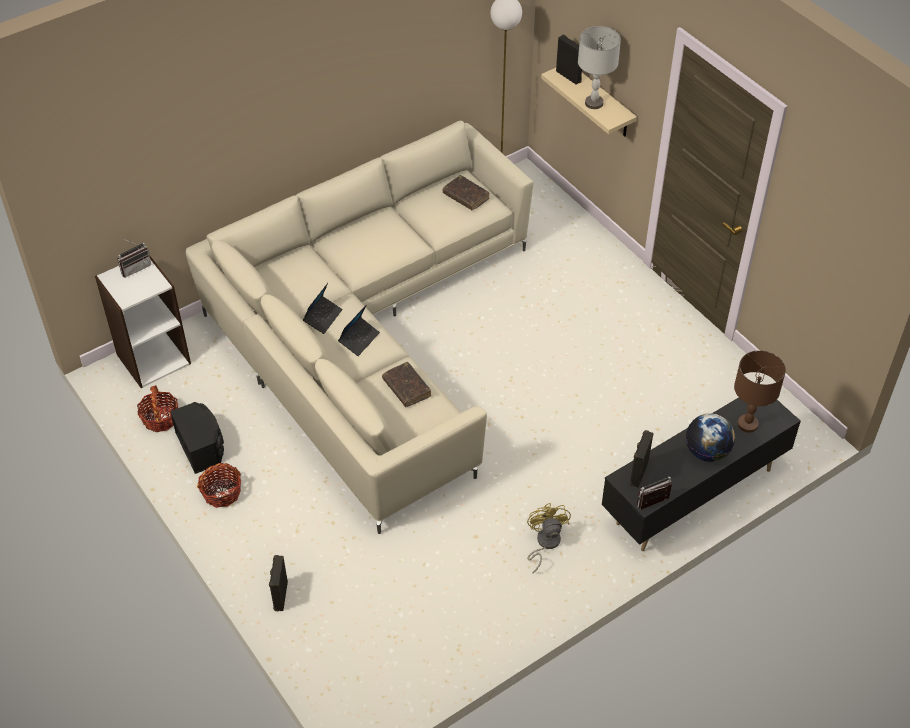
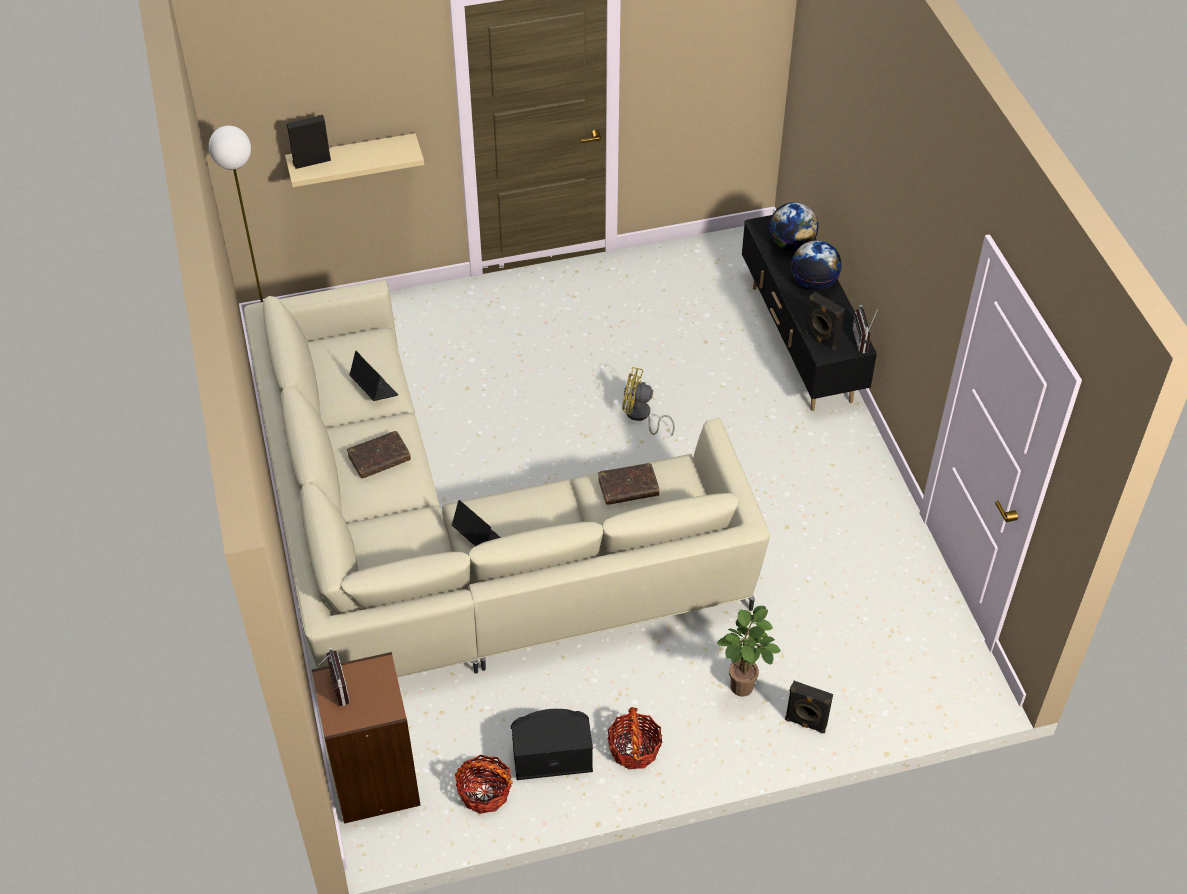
camera: 70 degrees left, 0 degrees up
(153, 358) = (374, 780): white bookcase -> brown bookcase
(297, 547) = (743, 690): none -> potted plant
(359, 339) = (532, 512): laptop -> laptop (374, 388)
(466, 196) = (349, 355): brown book -> brown book (379, 459)
(545, 543) = (816, 473): yellow fan -> yellow fan (641, 416)
(594, 103) = (373, 157): grey table lamp -> none
(747, 424) = (791, 245): brown table lamp -> globe

